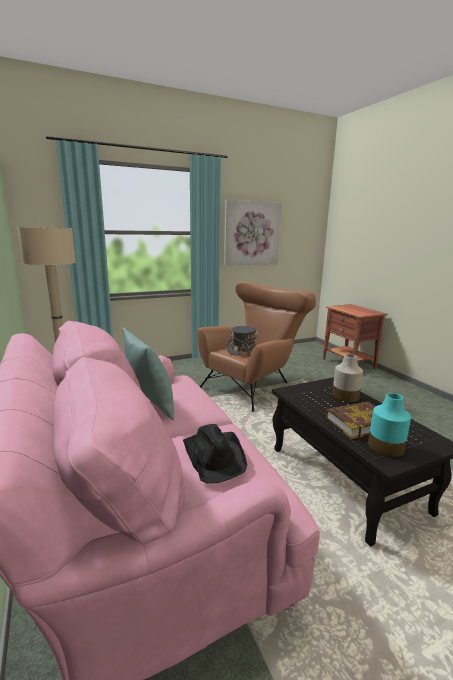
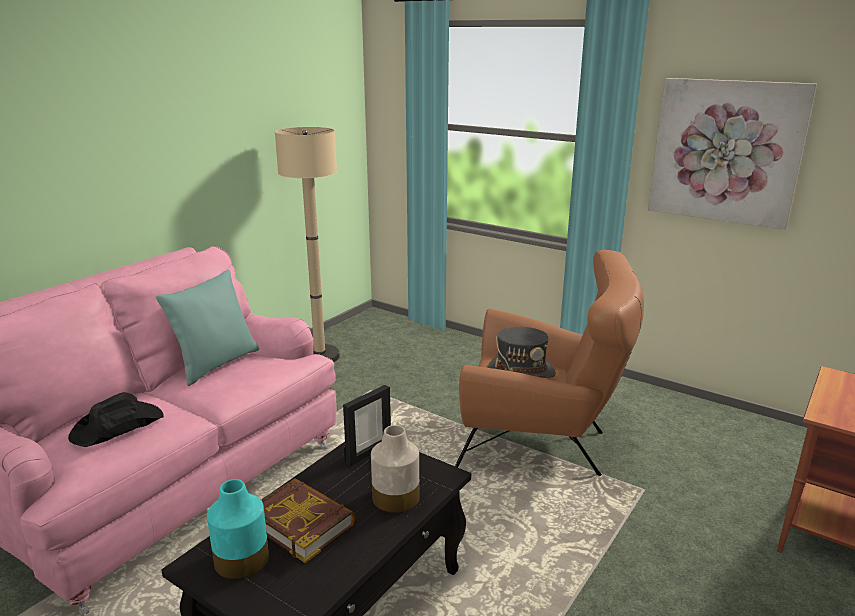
camera: 60 degrees right, 5 degrees up
(298, 393) = (368, 452): none -> picture frame

